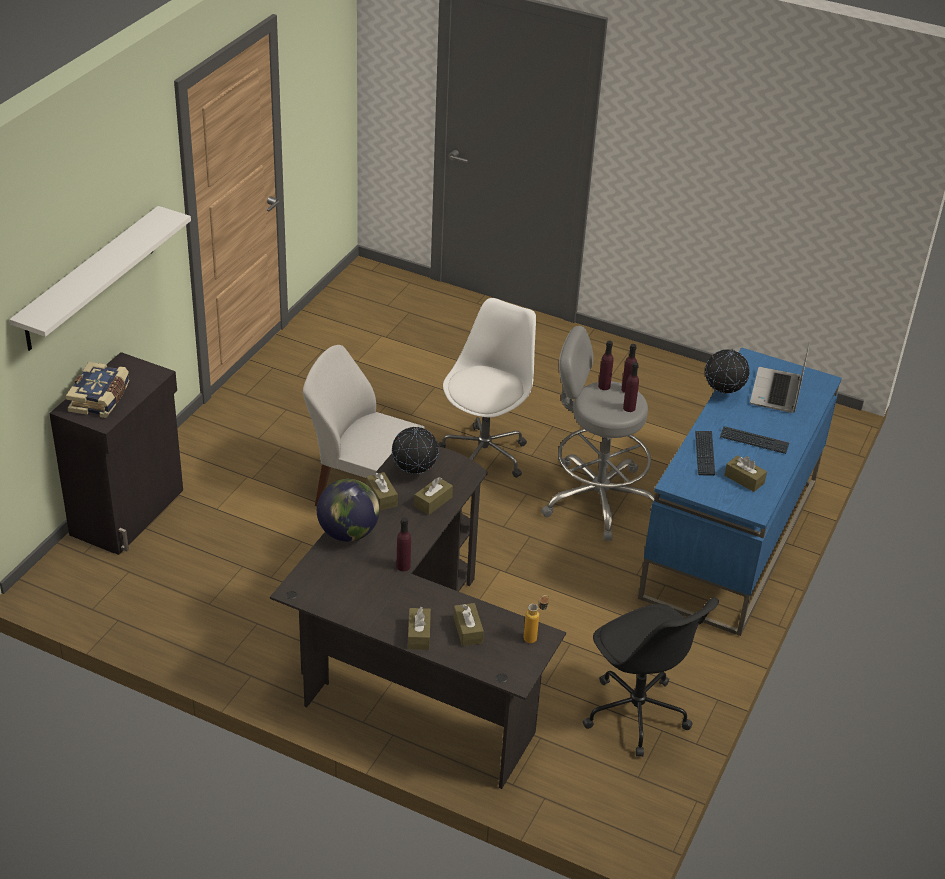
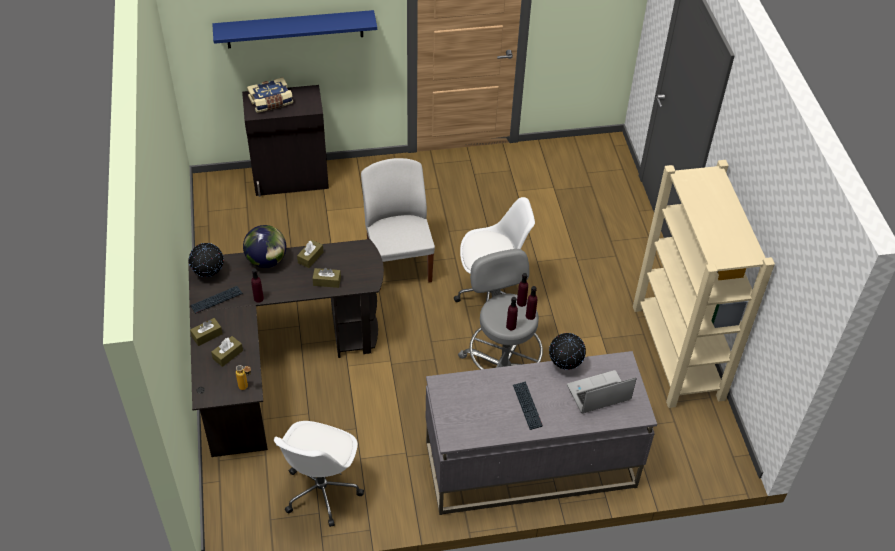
camera: 55 degrees right, 10 degrees up
(90, 279) = (295, 29): white shelf -> blue shelf
(414, 473) = (345, 259): globe -> globe (209, 274)
(637, 716) = (321, 494): black office chair -> white office chair
(677, 376) = (678, 352): none -> beige bookcase
(704, 453) = (487, 385): keyboard -> keyboard (216, 300)
(729, 541) = (529, 465): blue desk -> grey desk
(744, 479) = (479, 419): brown tissue box -> none

